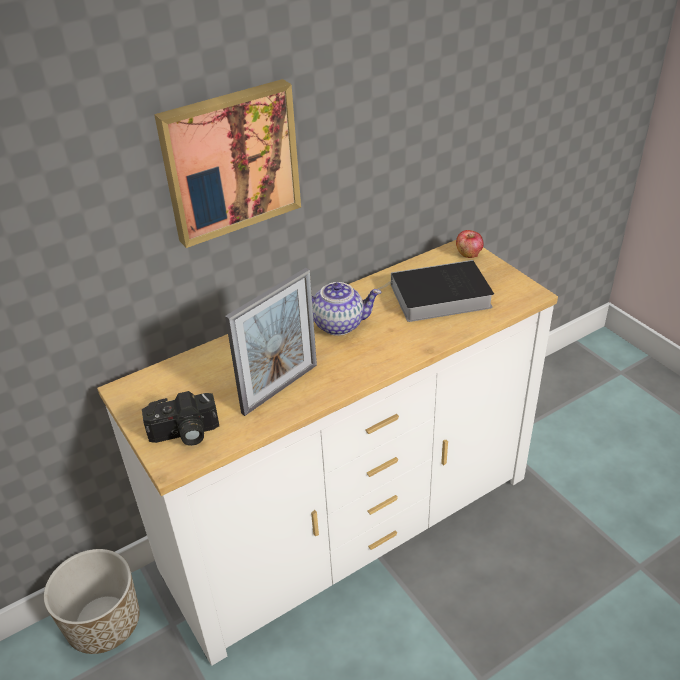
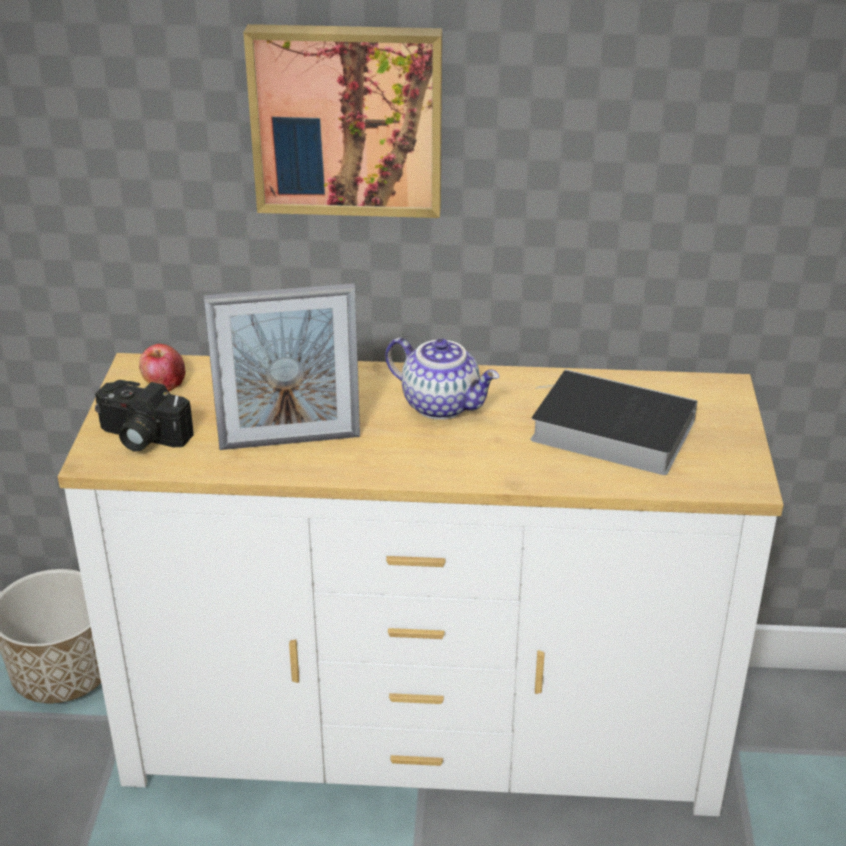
camera: 35 degrees right, 5 degrees down
(468, 253) = (722, 397): apple -> apple (164, 383)

